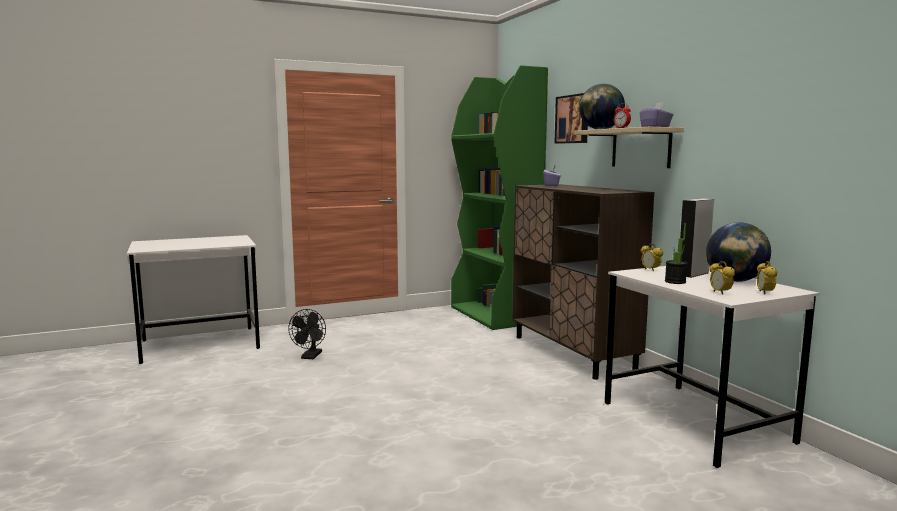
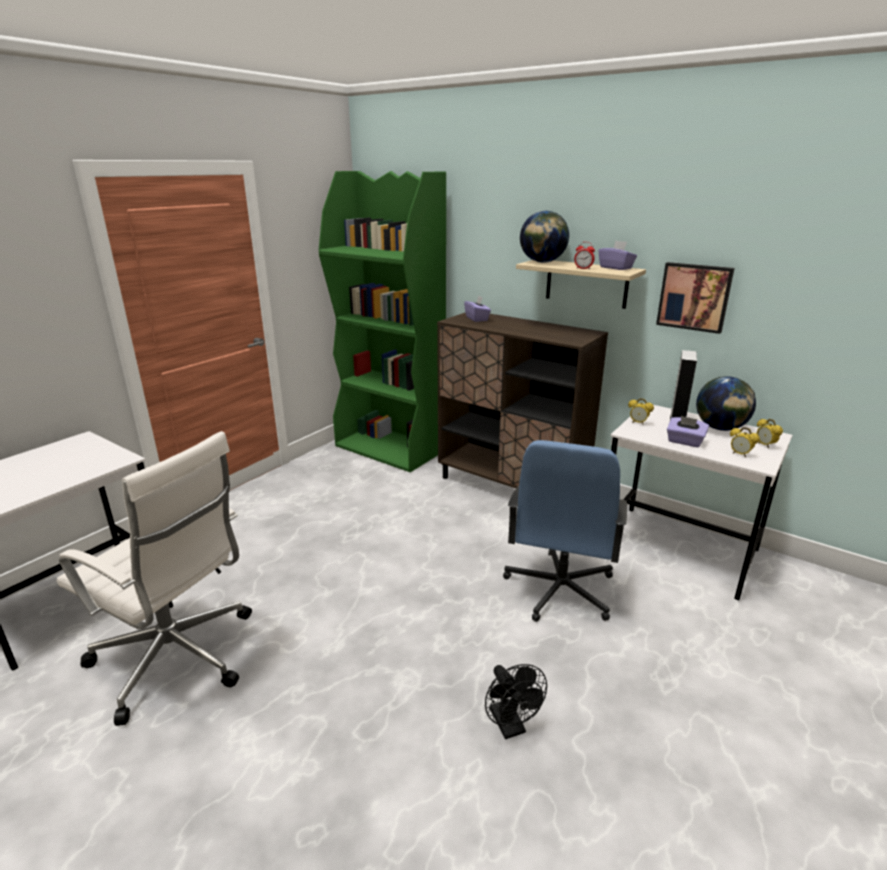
camera: 30 degrees left, 15 degrees up
(221, 380) = (177, 658): none -> white office chair
(310, 357) = (253, 575): black fan -> black fan (510, 726)
(531, 416) = (559, 589): none -> blue office chair
(573, 119) = (486, 238): picture -> picture (694, 296)
(675, 282) = (685, 442): potted plant -> purple tissue box

